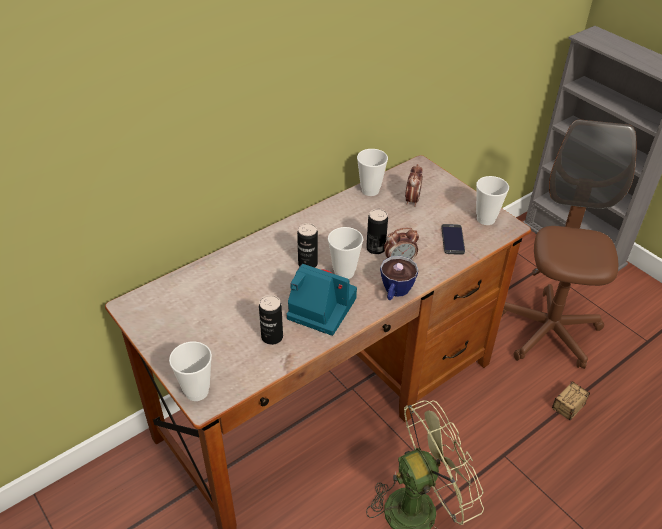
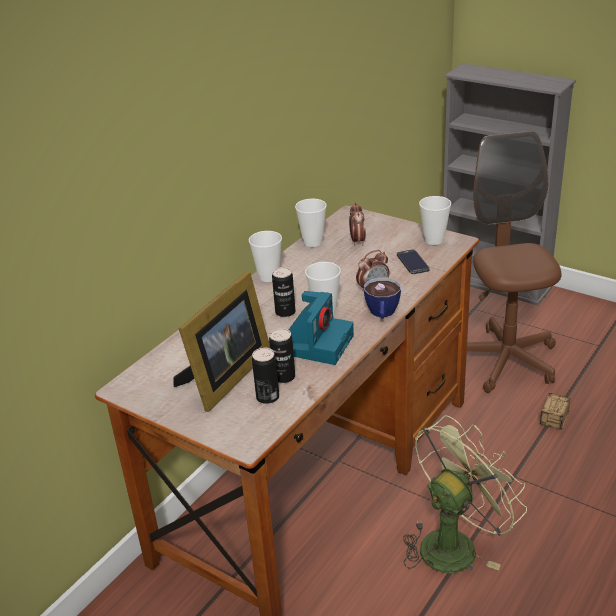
camera: 15 degrees left, 10 degrees down
(197, 391) = (234, 438): cup -> cup (268, 277)
(220, 321) = (225, 377): none -> picture frame
(320, 308) = (317, 343): camera -> camera turned 105 degrees clockwise
(375, 248) = (344, 285): can -> can (267, 397)

